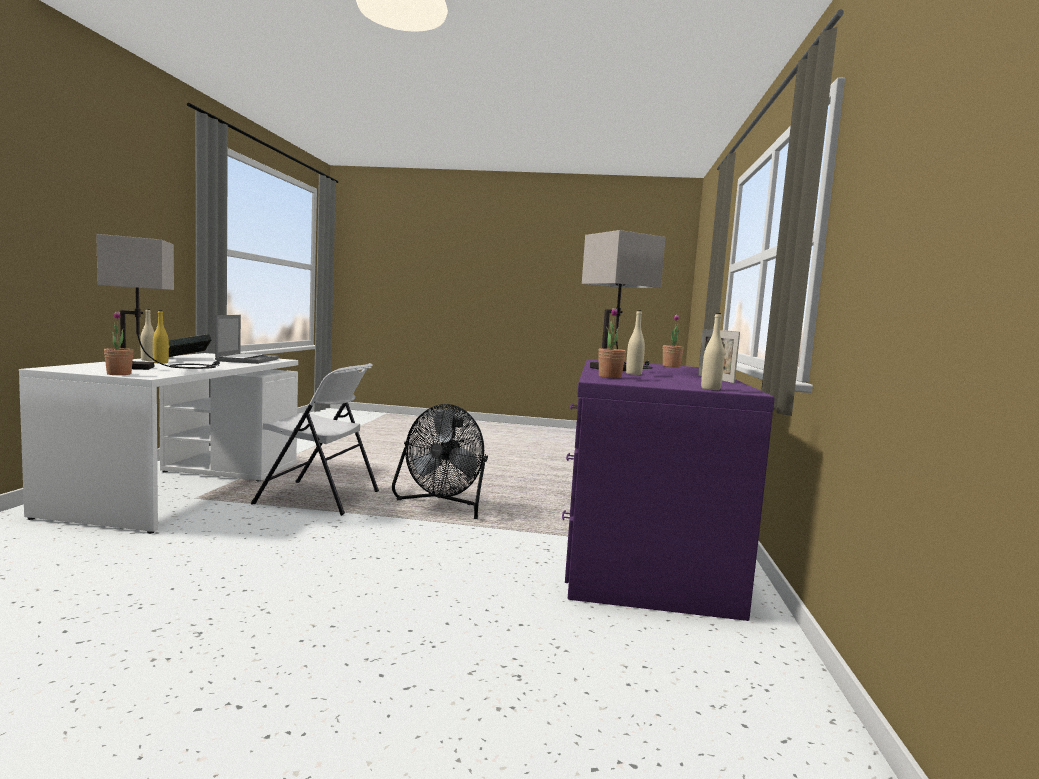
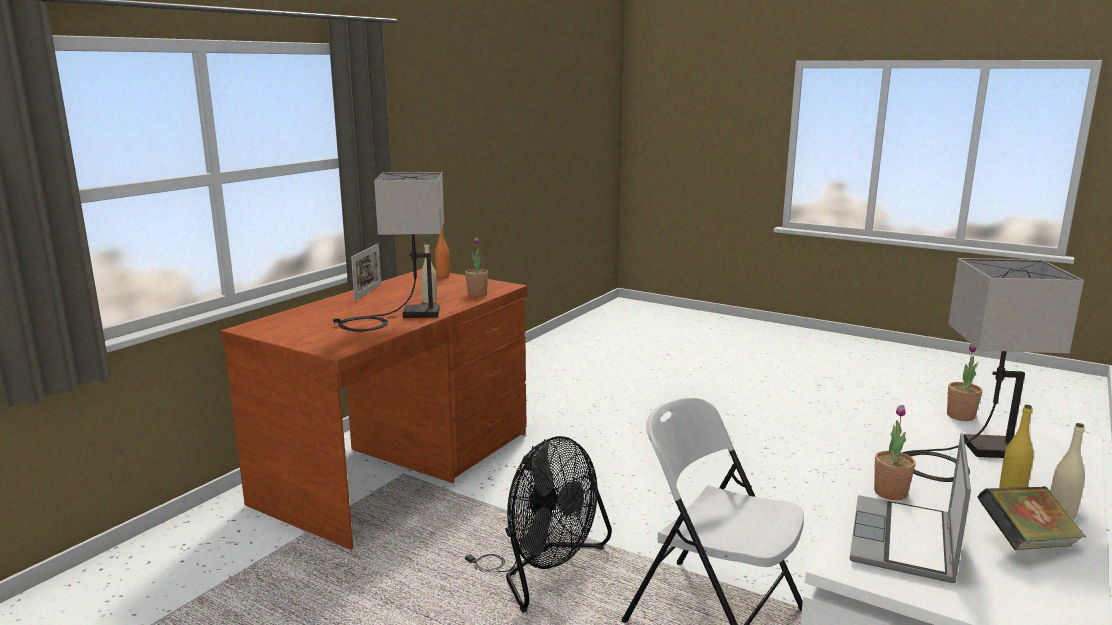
camera: 155 degrees left, 10 degrees up
(443, 504) = (540, 571): black fan -> black fan turned 75 degrees clockwise
(642, 548) = (399, 467): purple desk -> brown desk
(671, 366) = (287, 329): potted plant -> potted plant (890, 493)
(710, 389) = (443, 275): beige bottle -> orange bottle

